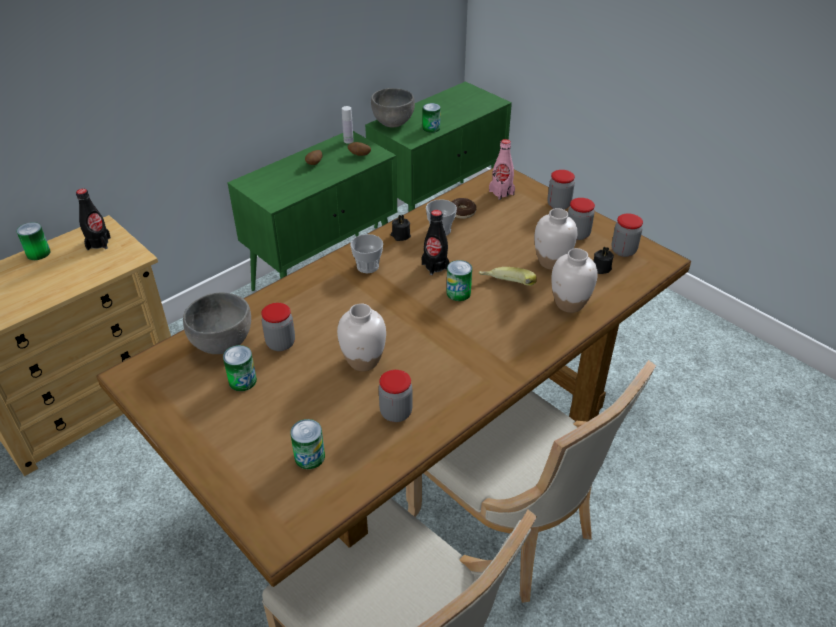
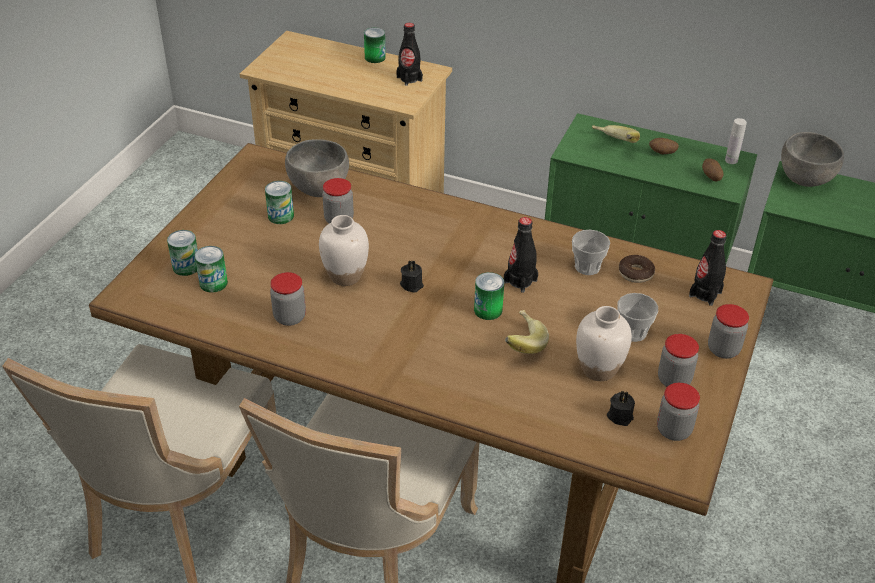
camera: 65 degrees right, 0 degrees up
(284, 180) = (613, 145): none -> banana
(367, 266) = (485, 235): cup -> cup (633, 332)
(400, 235) = (553, 241): black candle -> black candle (412, 284)
(431, 128) = (827, 212): can -> can (186, 266)
(501, 192) = (705, 294): pink bottle -> black bottle
(569, 304) = (530, 401): white vase -> none

